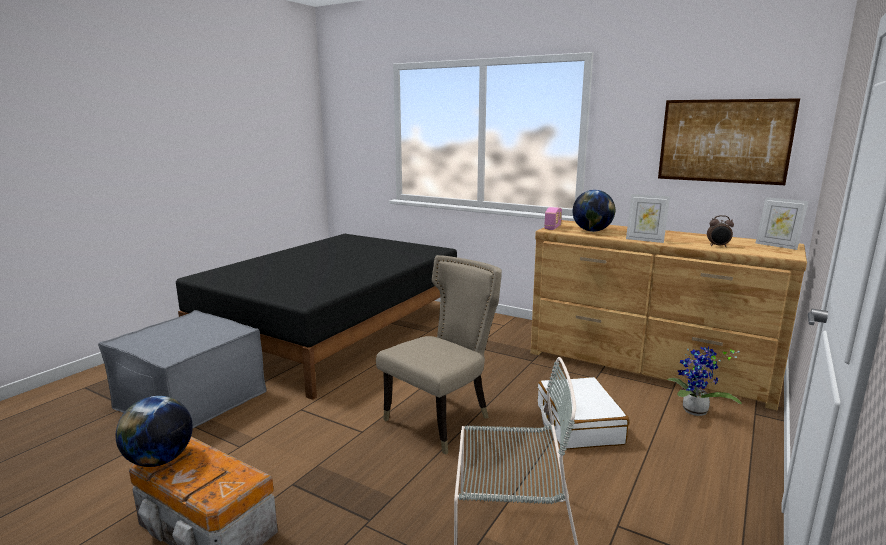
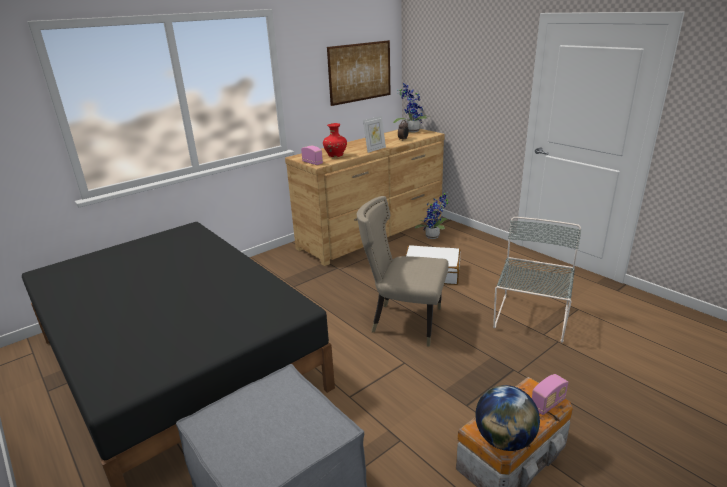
camera: 70 degrees left, 10 degrees up
(212, 490) = (547, 404): none -> radio
(442, 419) = (403, 321): beige chair -> beige chair turned 45 degrees counterclockwise
(592, 231) = (335, 155): globe -> red vase
(777, 246) = (411, 131): picture frame -> potted plant

